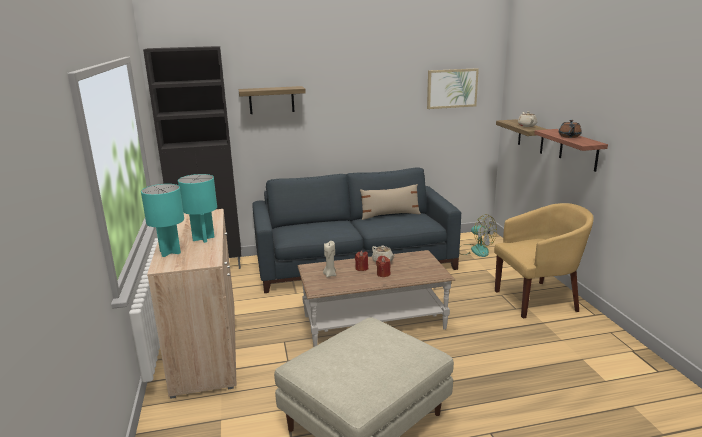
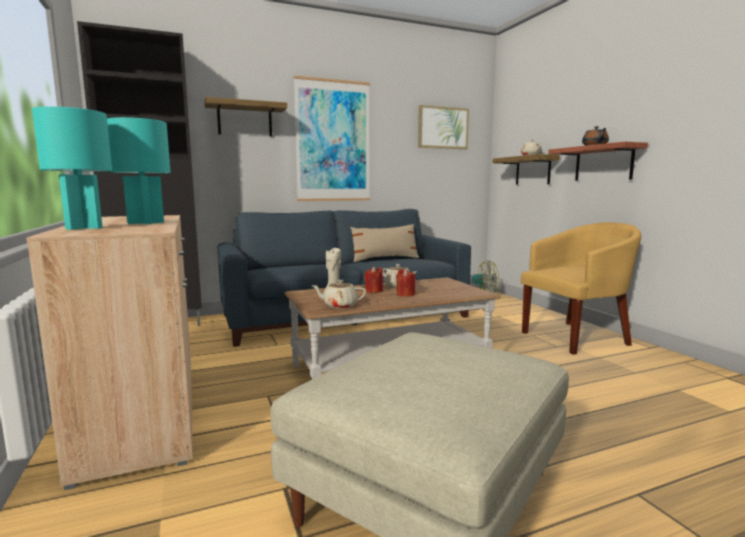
camera: 10 degrees left, 10 degrees down
(331, 286) = (339, 306): none -> beige teapot
(347, 110) = (333, 141): none -> picture

